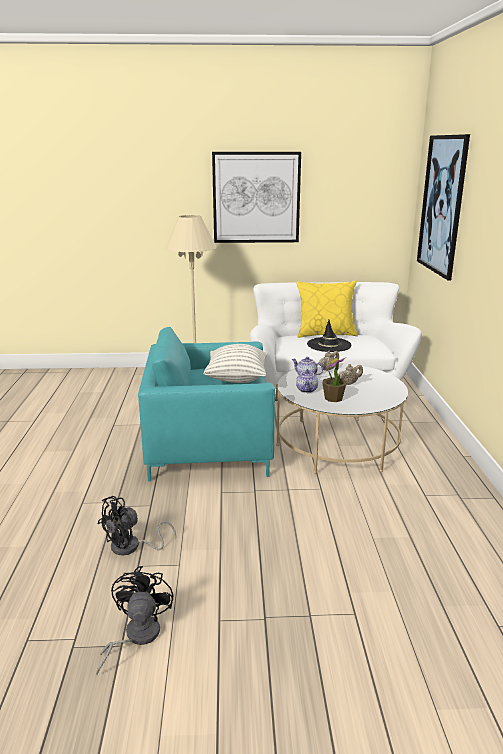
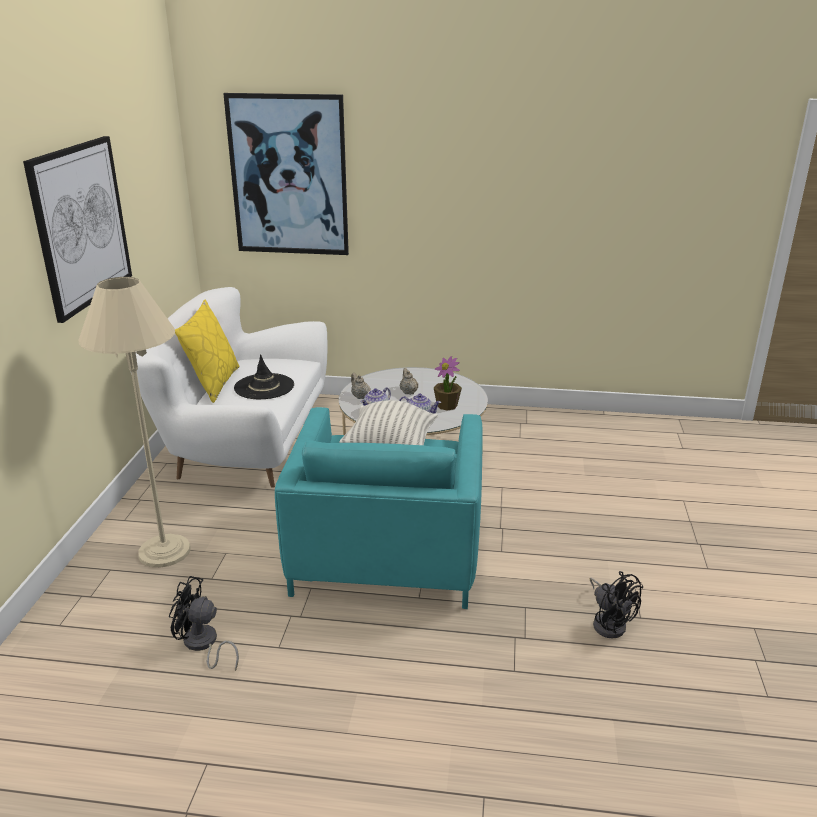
camera: 80 degrees left, 5 degrees up
(136, 636) = (740, 618): black fan -> black fan (202, 645)

